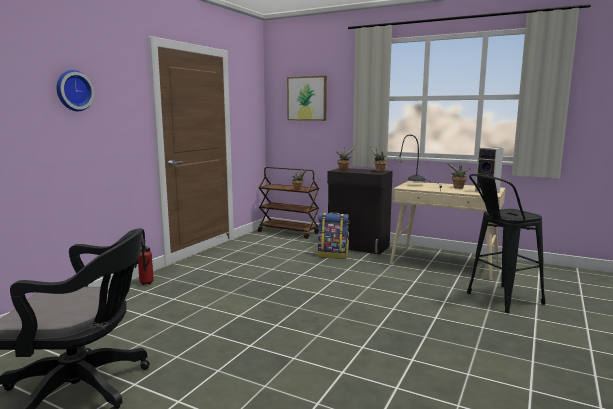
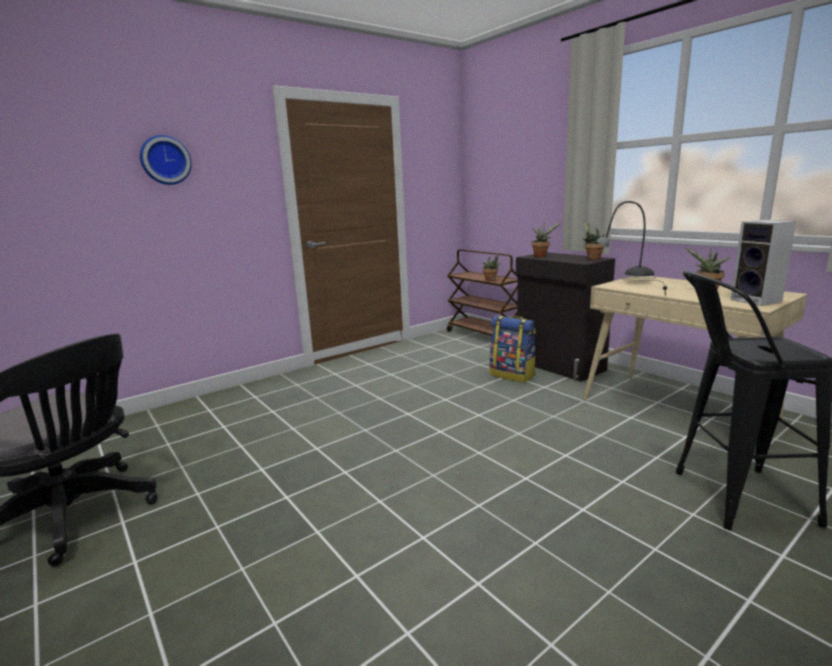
camera: 25 degrees right, 5 degrees up
(145, 284) = (265, 387): fire extinguisher -> none
(307, 98) = (511, 154): picture -> none

